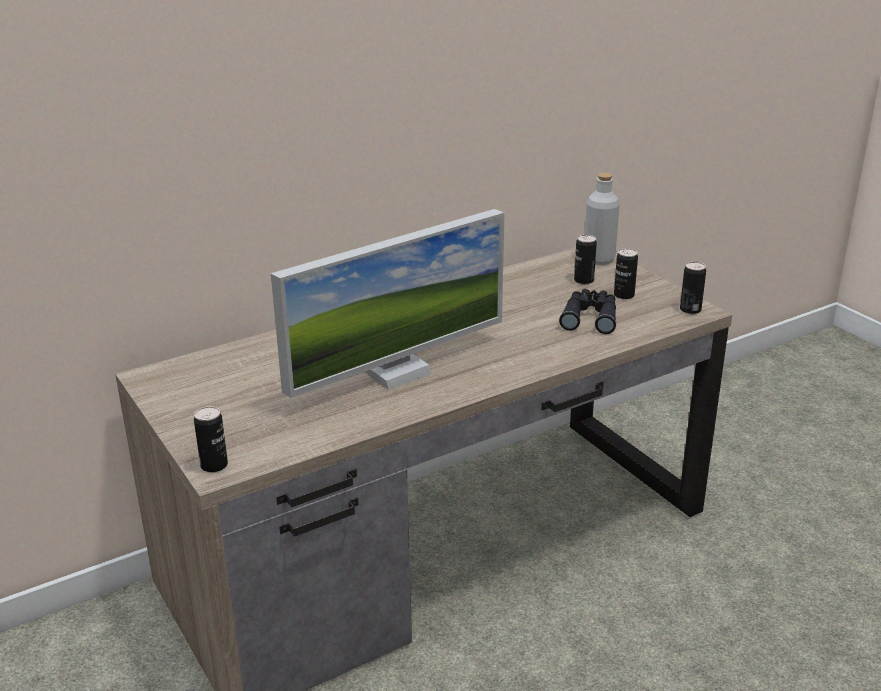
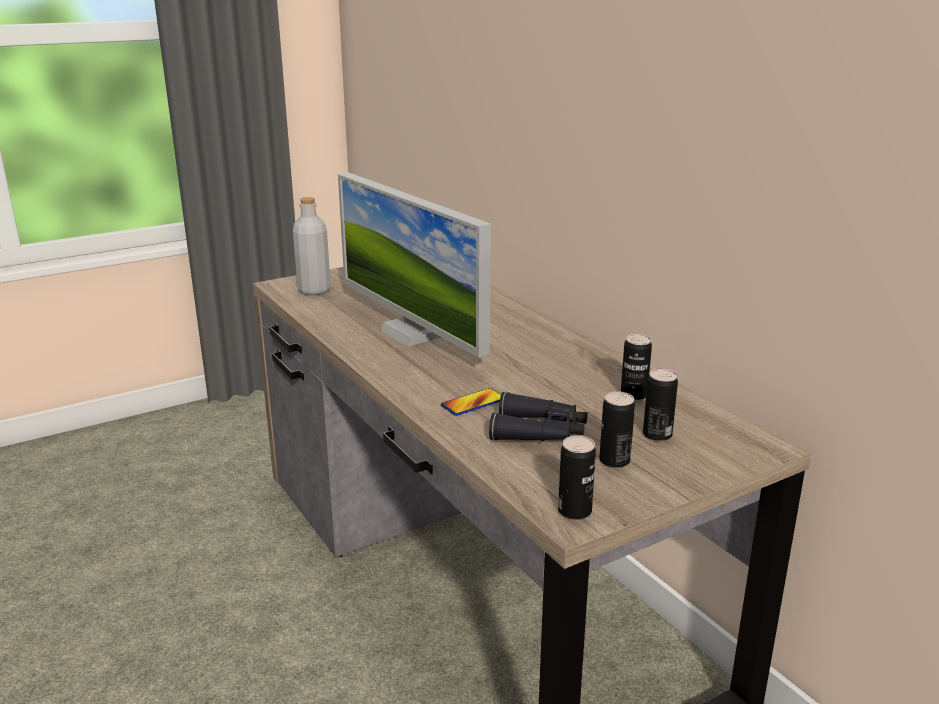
camera: 90 degrees right, 5 degrees down
(214, 465) = (287, 283): can -> can (633, 395)
(548, 341) = (473, 403): none -> phone
(599, 259) = (741, 451): grey bottle -> grey bottle (314, 290)

